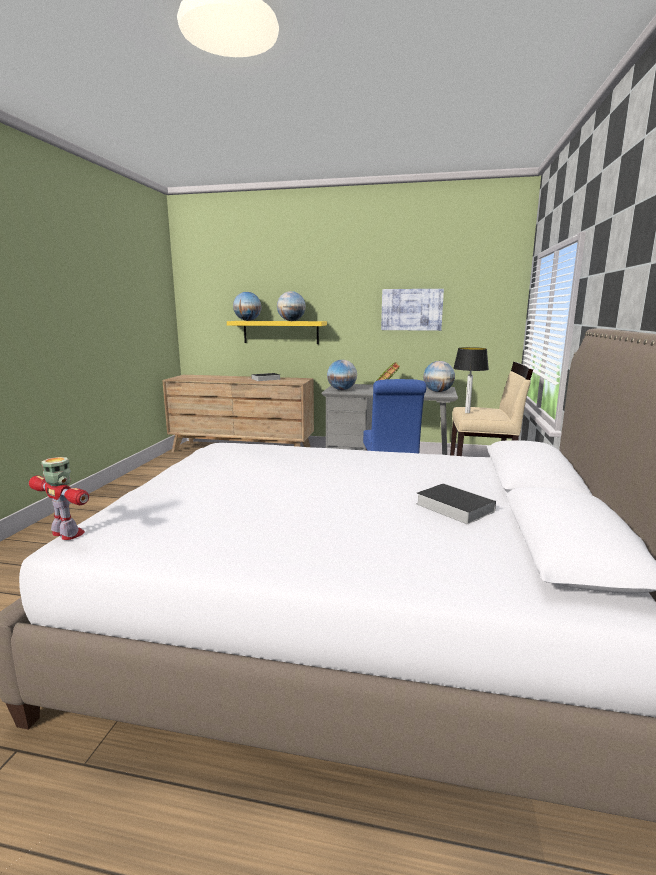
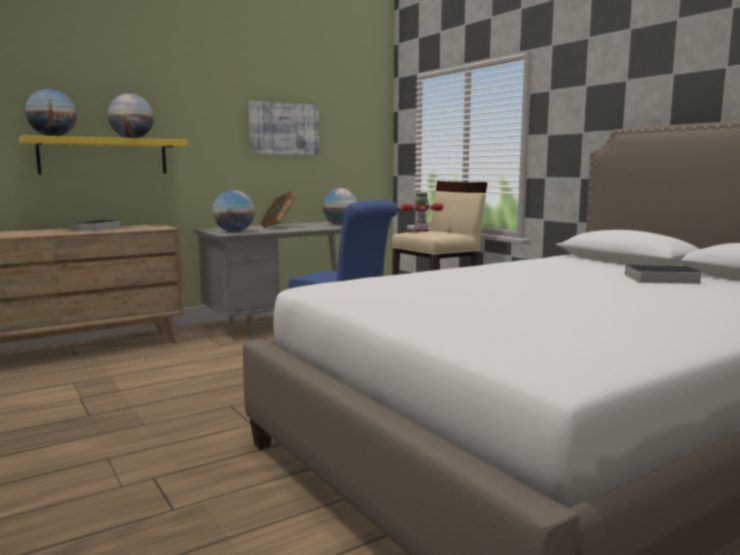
camera: 45 degrees left, 5 degrees down
(67, 534) = (537, 367): toy robot -> toy robot (421, 231)
(467, 413) = (430, 234): table lamp -> none

